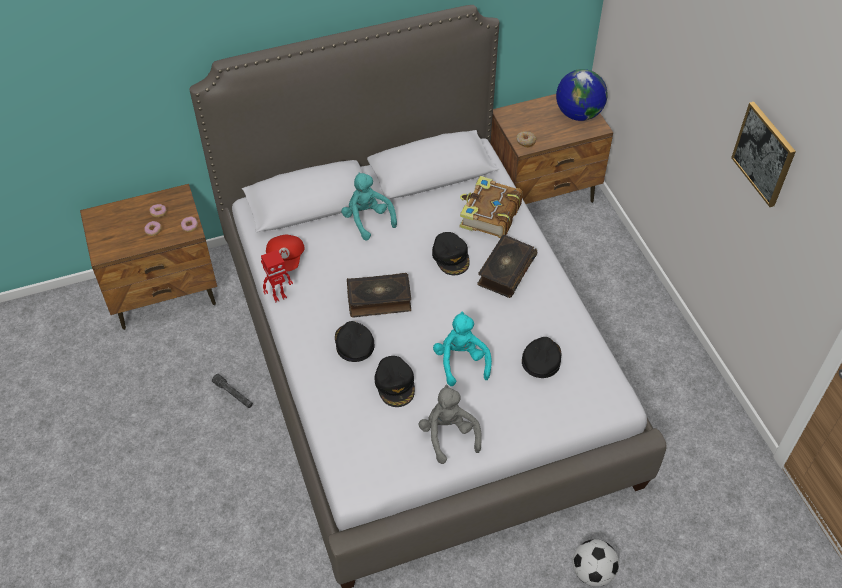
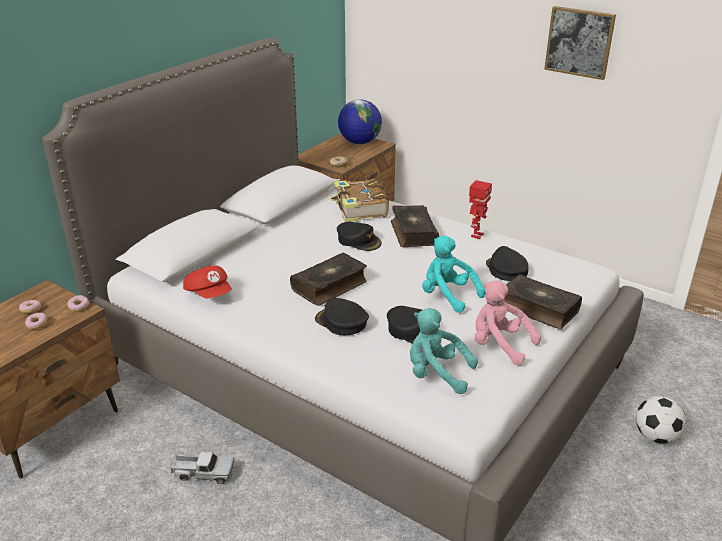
camera: 35 degrees left, 20 degrees down
(233, 394) = (203, 473): grey flashlight -> toy truck
(279, 296) = (229, 320): toy robot -> toy robot (476, 235)
(367, 219) = (259, 244): turquoise plush toy -> turquoise plush toy (436, 374)
(448, 435) = (499, 345): grey plush toy -> pink plush toy
(518, 418) = (538, 309): none -> book

